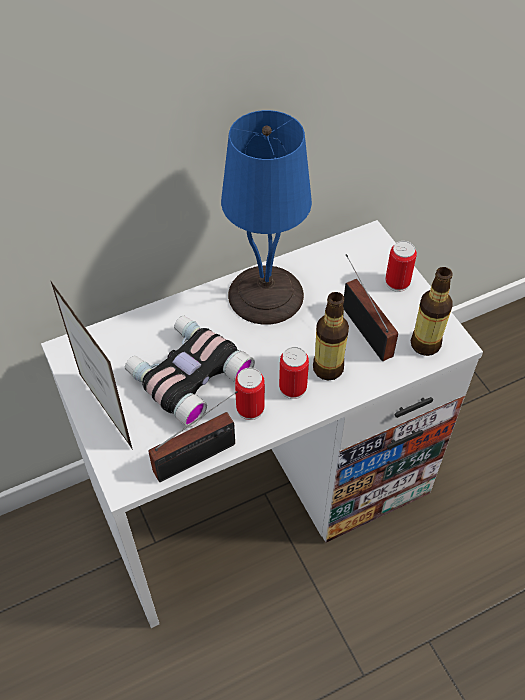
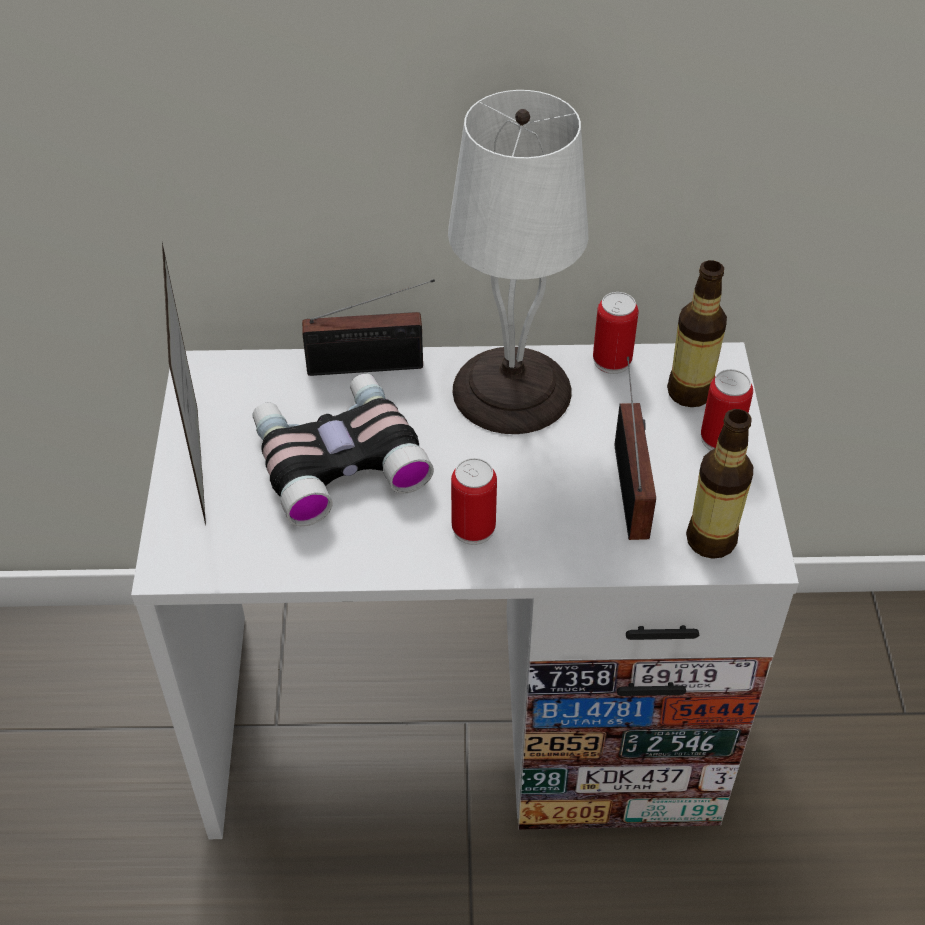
camera: 25 degrees right, 5 degrees down
(199, 456) = (288, 569): radio -> radio (372, 366)
(250, 408) = (396, 533): can -> can (612, 360)
(266, 296) = (512, 392): blue table lamp -> white table lamp
(328, 368) = (541, 520): bottle -> bottle (689, 392)

